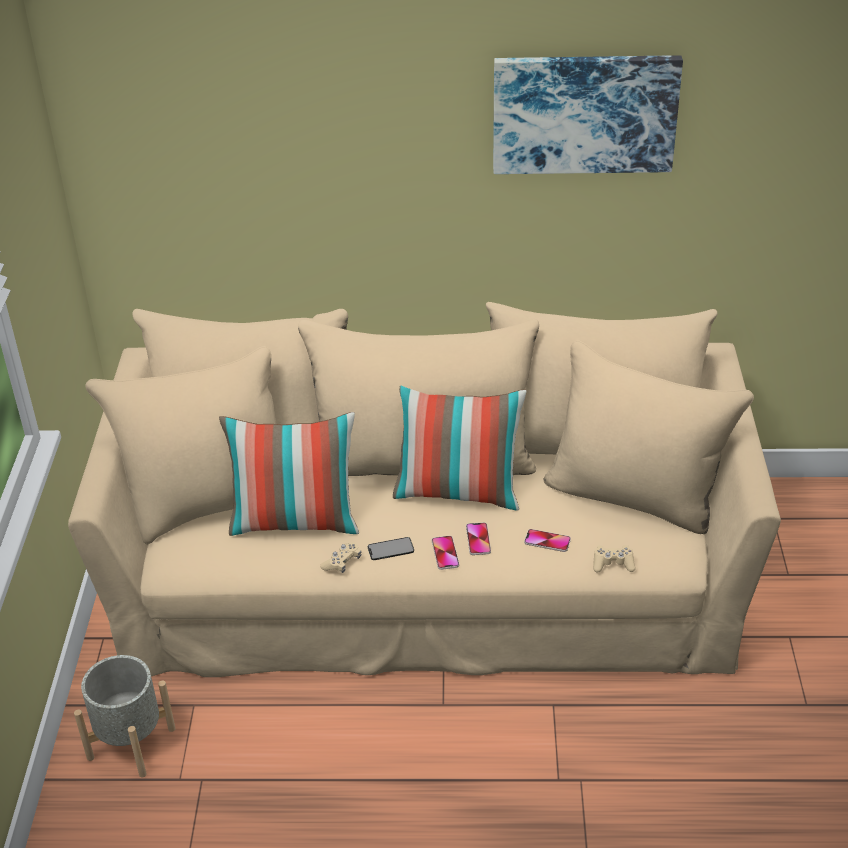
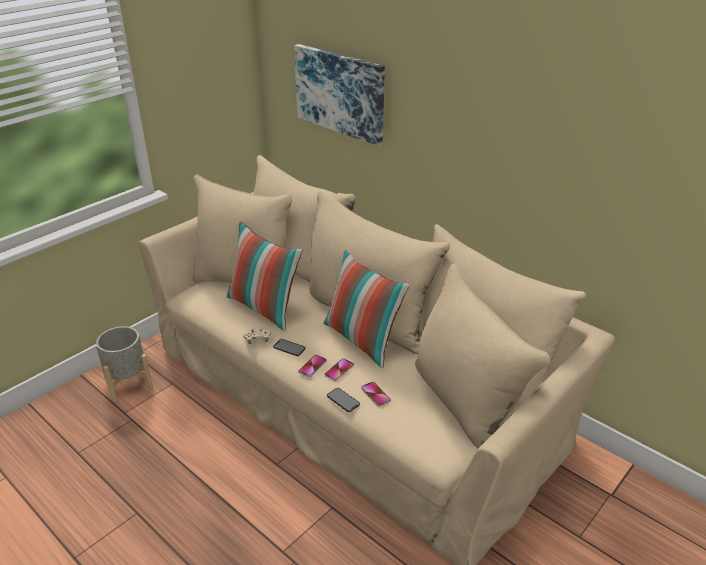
camera: 40 degrees right, 5 degrees down
(523, 567) = (343, 400): none -> phone
(584, 113) = (535, 102): picture -> picture (340, 92)
(613, 564) = (397, 431): beige game controller -> none

